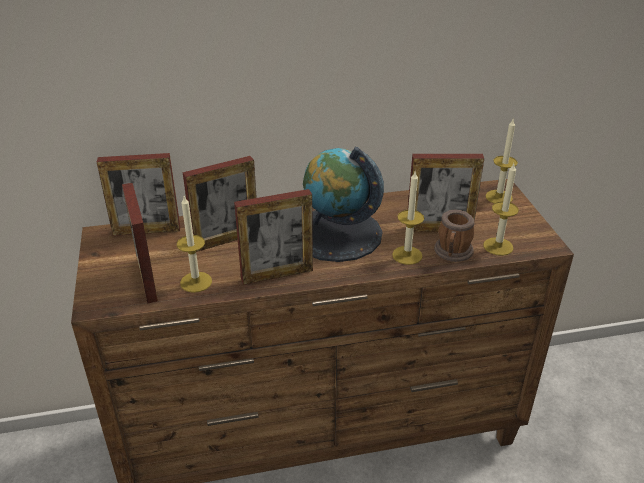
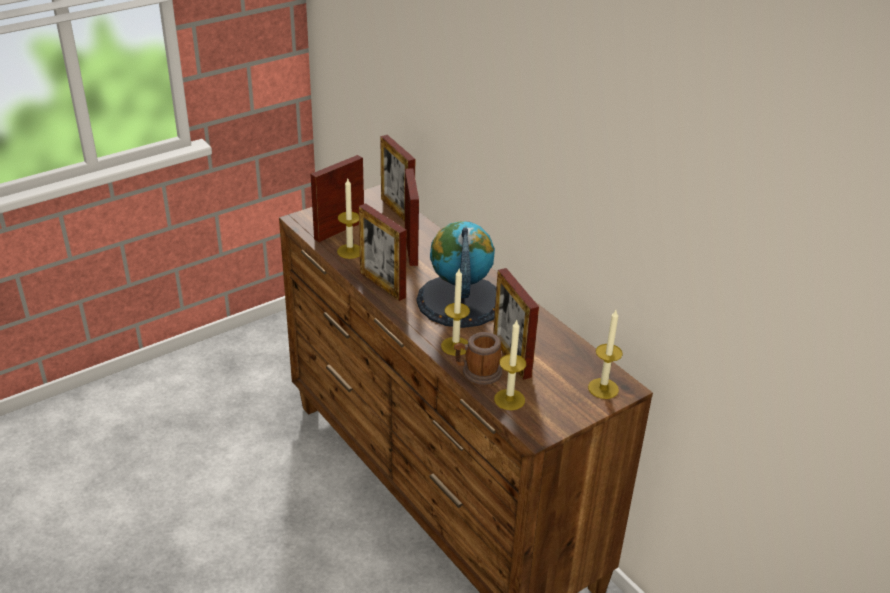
camera: 65 degrees right, 0 degrees up
(226, 240) = (411, 249): picture frame -> picture frame turned 135 degrees counterclockwise

